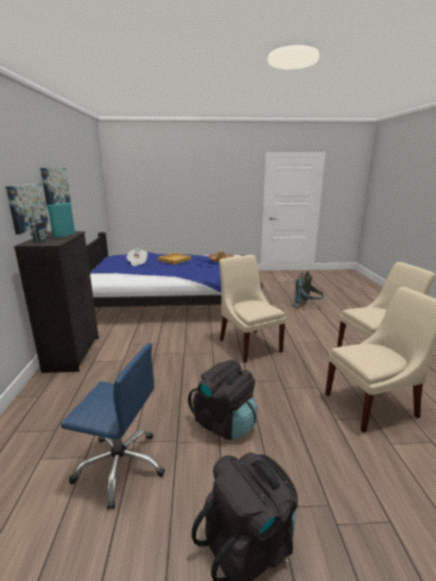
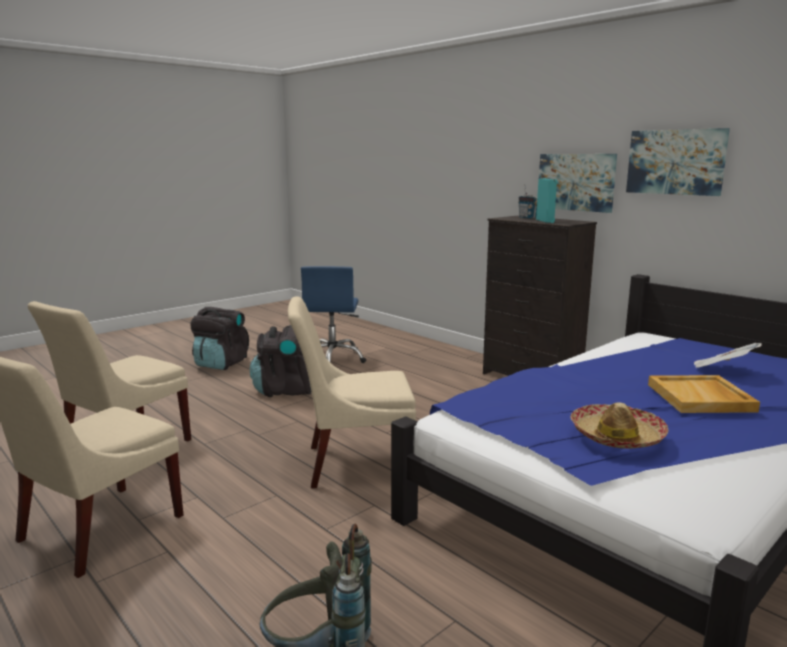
camera: 140 degrees right, 5 degrees down
(121, 466) = (333, 358): blue office chair -> blue office chair turned 60 degrees counterclockwise
(249, 344) = (352, 463): beige chair -> beige chair turned 150 degrees clockwise

